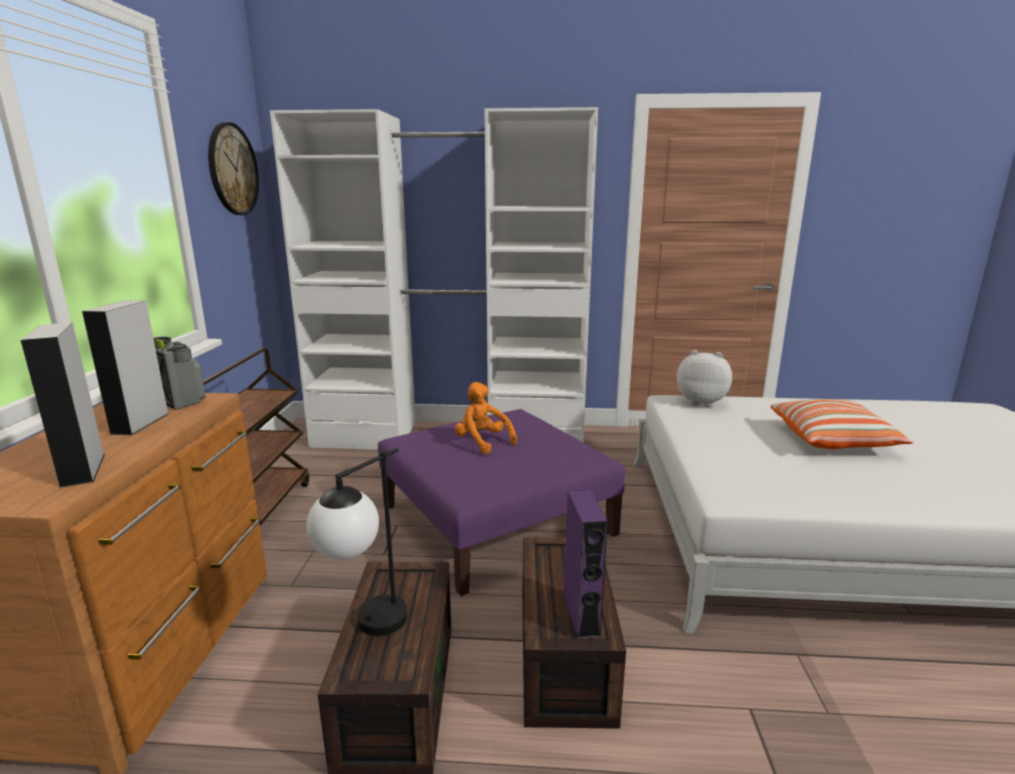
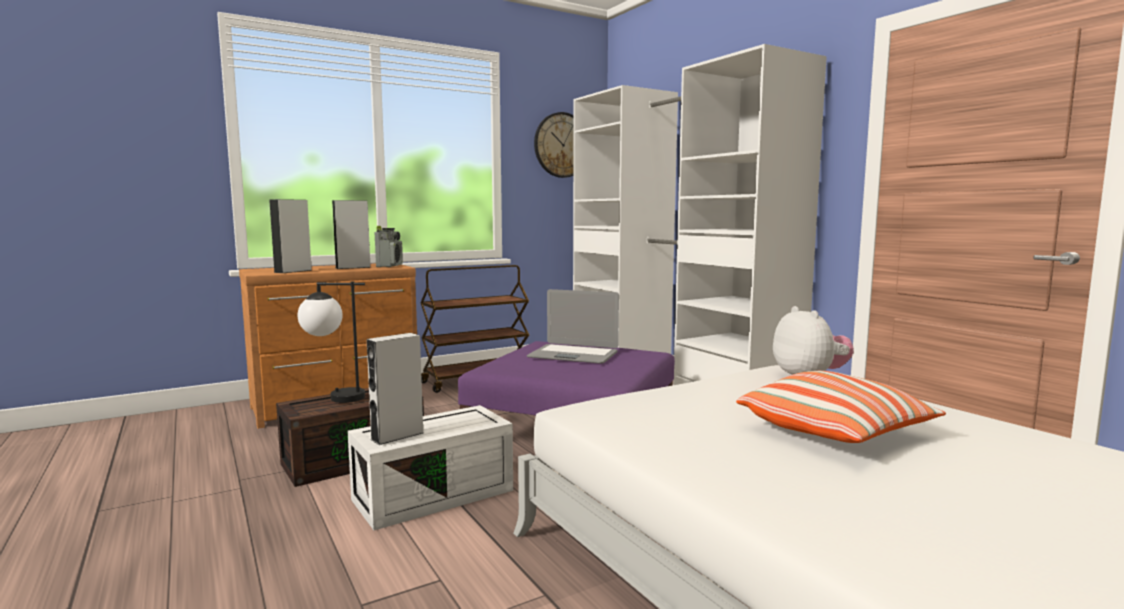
camera: 55 degrees right, 10 degrees down
(482, 442) = (573, 355): orange plush toy -> laptop
(561, 654) = (434, 493): brown storage box -> white storage box
(581, 616) = (397, 436): purple speaker -> grey speaker

